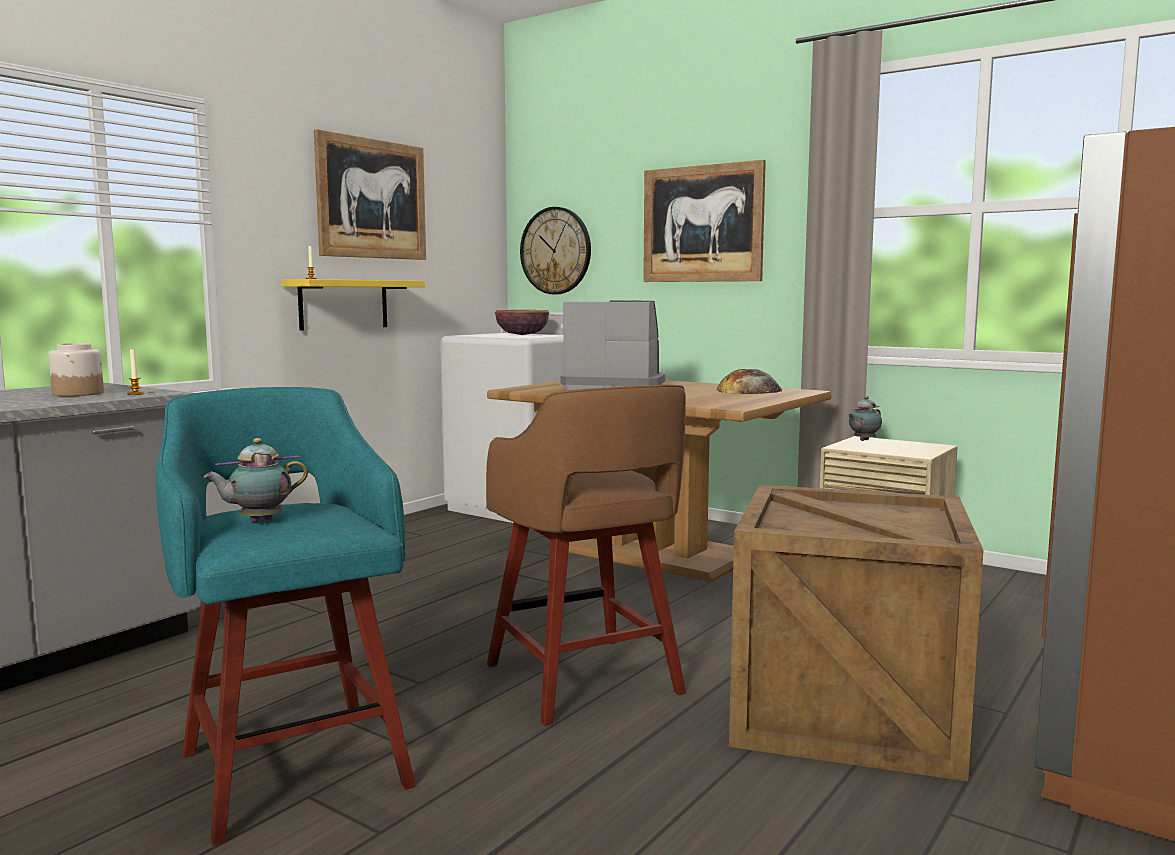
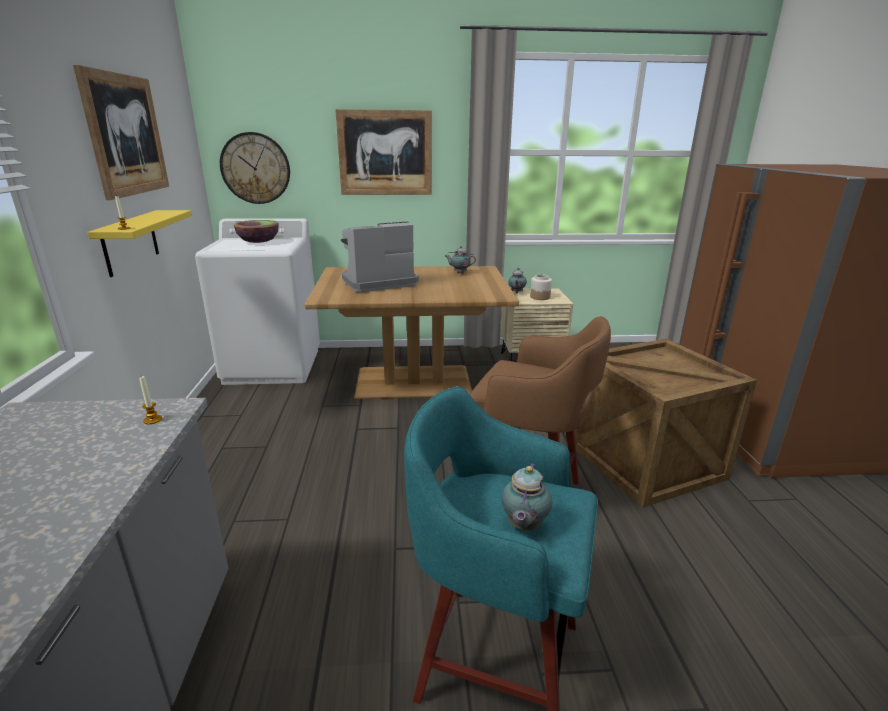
camera: 40 degrees left, 15 degrees up
(78, 393) = (78, 440): jar -> jar (540, 297)
(749, 390) = (459, 273): bread -> teapot

